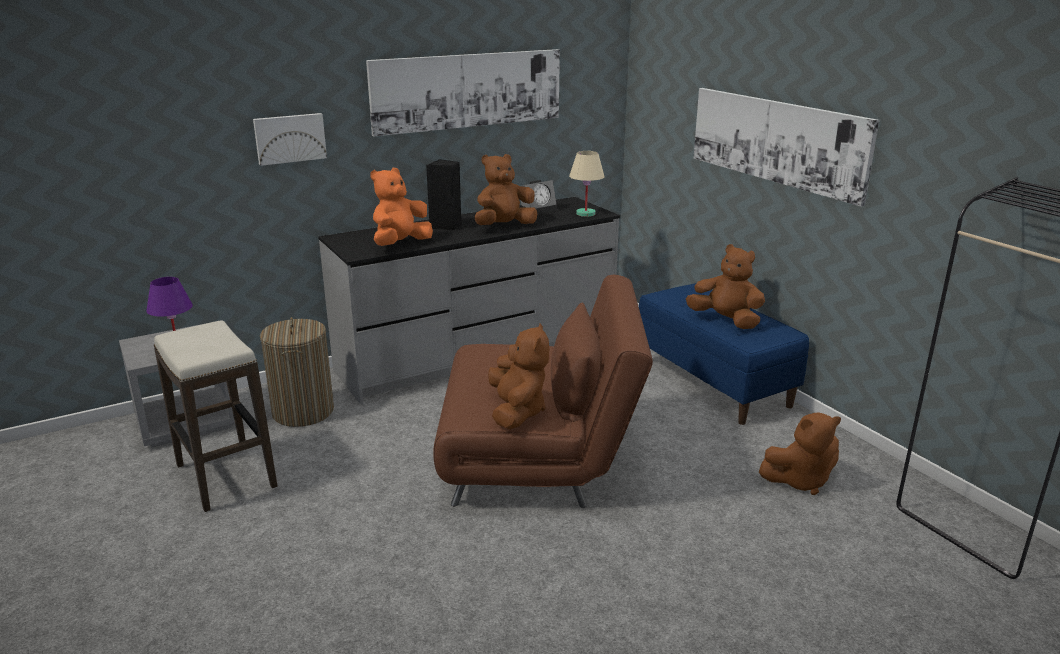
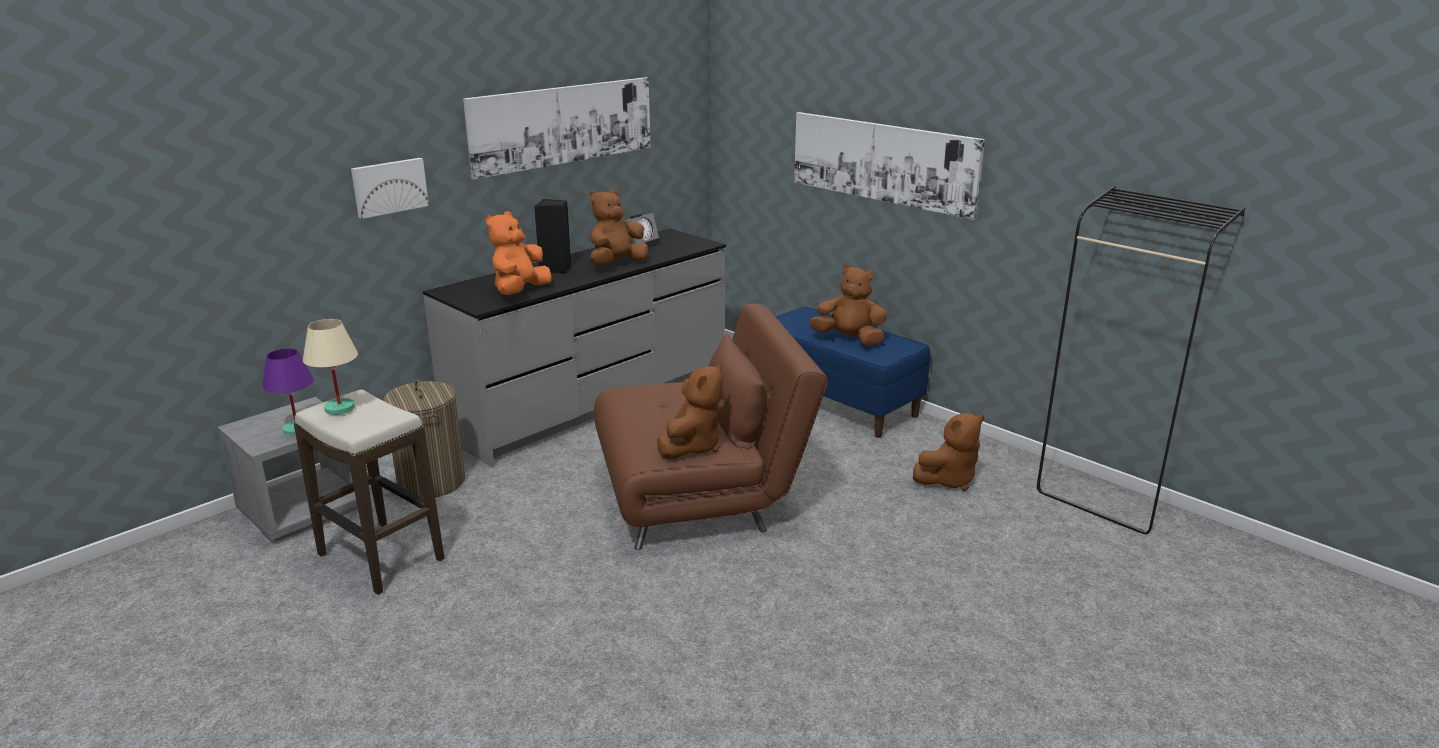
camera: 15 degrees left, 0 degrees up
(517, 411) = (692, 446): brown plush toy -> brown plush toy turned 45 degrees clockwise
(585, 214) = (691, 245): beige table lamp -> beige table lamp (339, 408)

